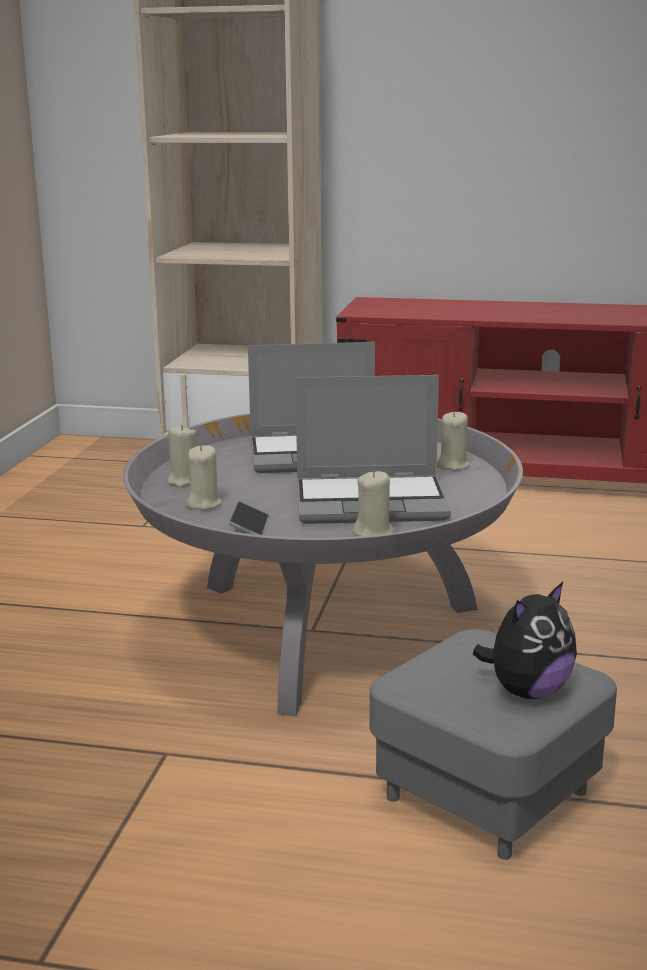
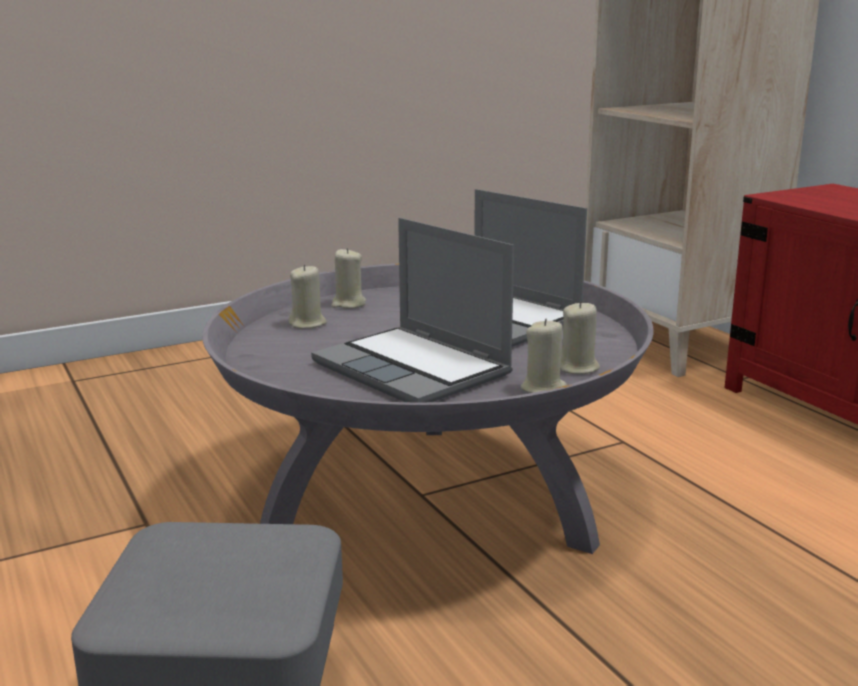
camera: 50 degrees right, 0 degrees up
(249, 526) = (283, 350): phone -> none
(374, 534) = (327, 391): beige candle -> beige candle (544, 388)
(527, 691) = (203, 600): plush toy -> none

